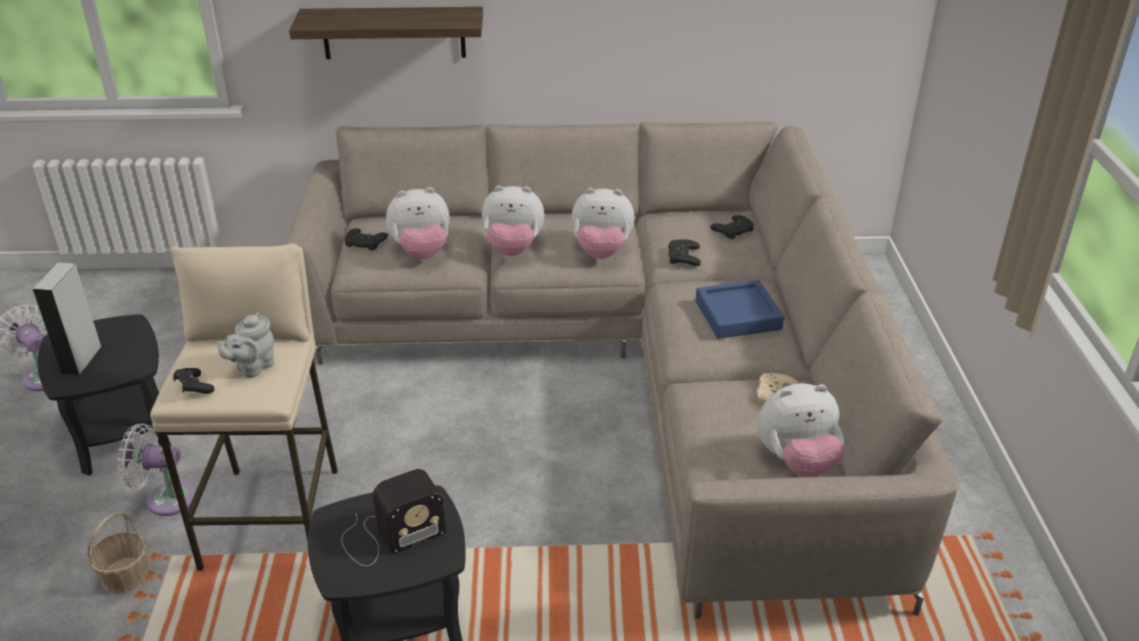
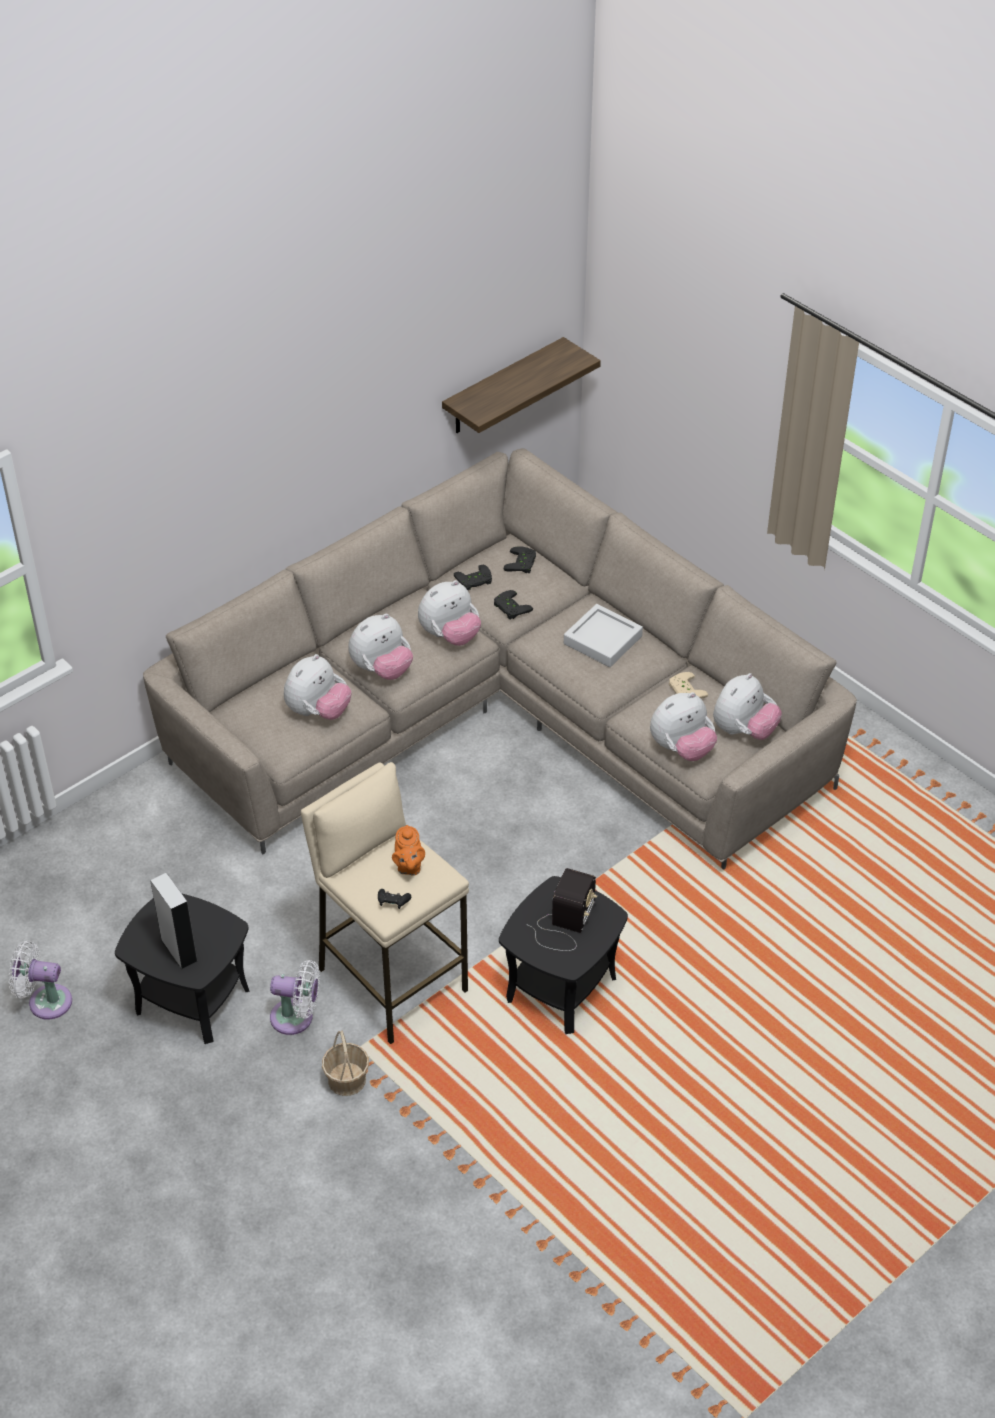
camera: 40 degrees left, 10 degrees up
(166, 498) = (296, 1018): white fan -> white fan turned 135 degrees counterclockwise
(253, 367) = (408, 867): grey teapot -> orange teapot
(364, 243) = (261, 729): black game controller -> black game controller (474, 581)
(393, 33) = (192, 528): shelf -> shelf (503, 387)
(706, 442) = (681, 749): none -> plush toy
(738, 315) = (602, 640): blue tray -> grey tray

